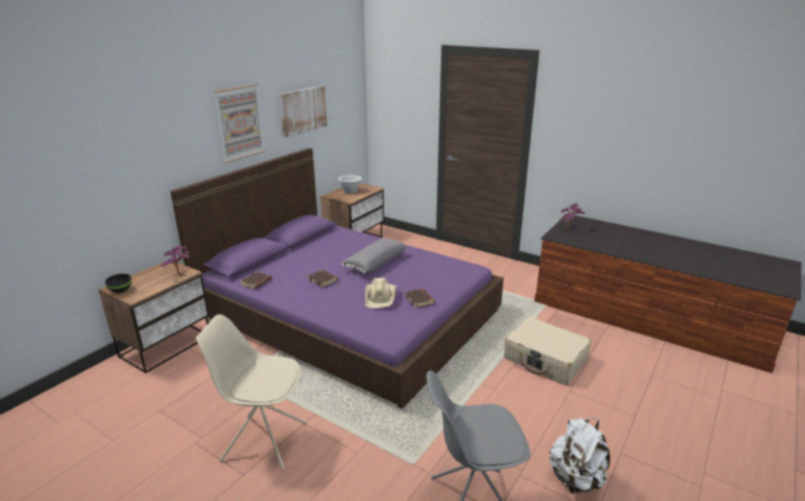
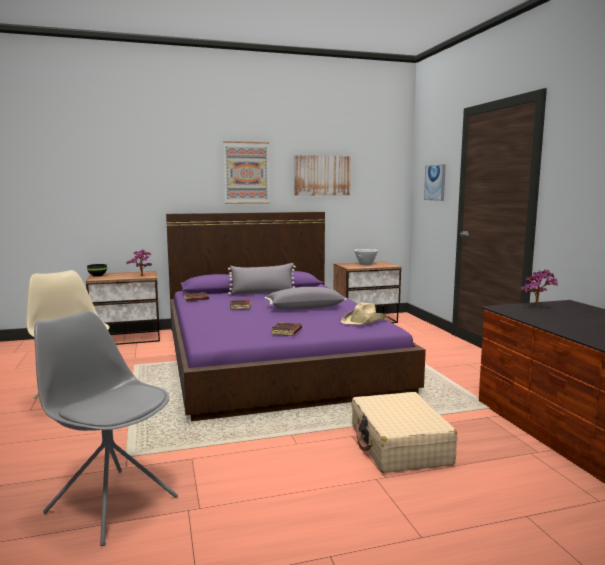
camera: 40 degrees right, 15 degrees down
(300, 252) = (262, 293): none -> grey pillow
(380, 296) = (258, 322): beige hat -> beige hat (364, 321)
(404, 107) = (435, 182): none -> picture
(576, 479) = (233, 546): white backpack -> none

